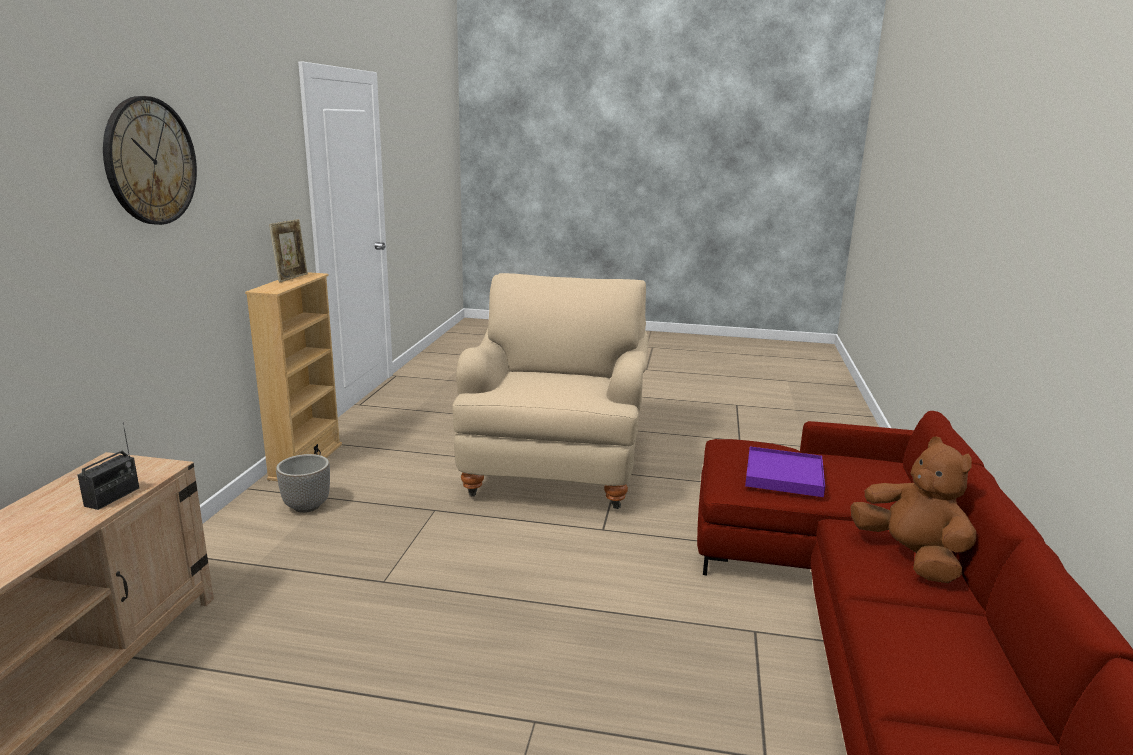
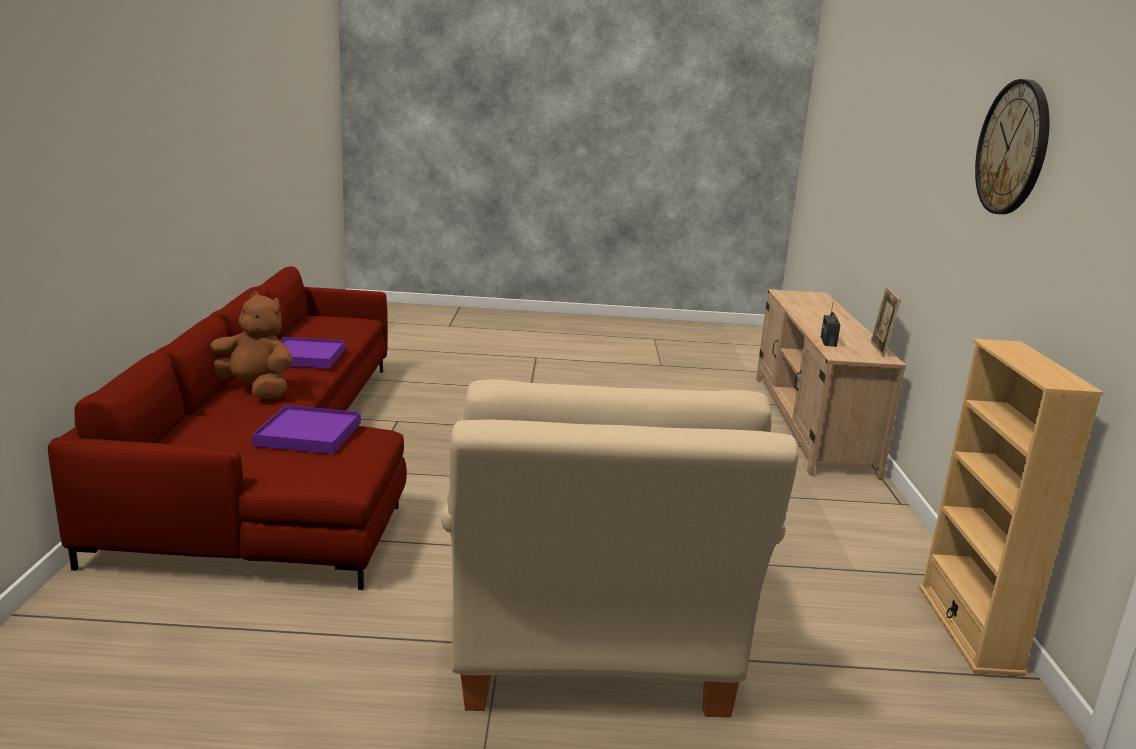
camera: 170 degrees right, 0 degrees up
(292, 278) = (1053, 369): picture frame -> picture frame (879, 349)
(307, 506) = (858, 557): planter -> none
(910, 557) = (254, 390): brown plush toy -> brown plush toy turned 150 degrees clockwise
(922, 644) = (306, 356): none -> purple tray

